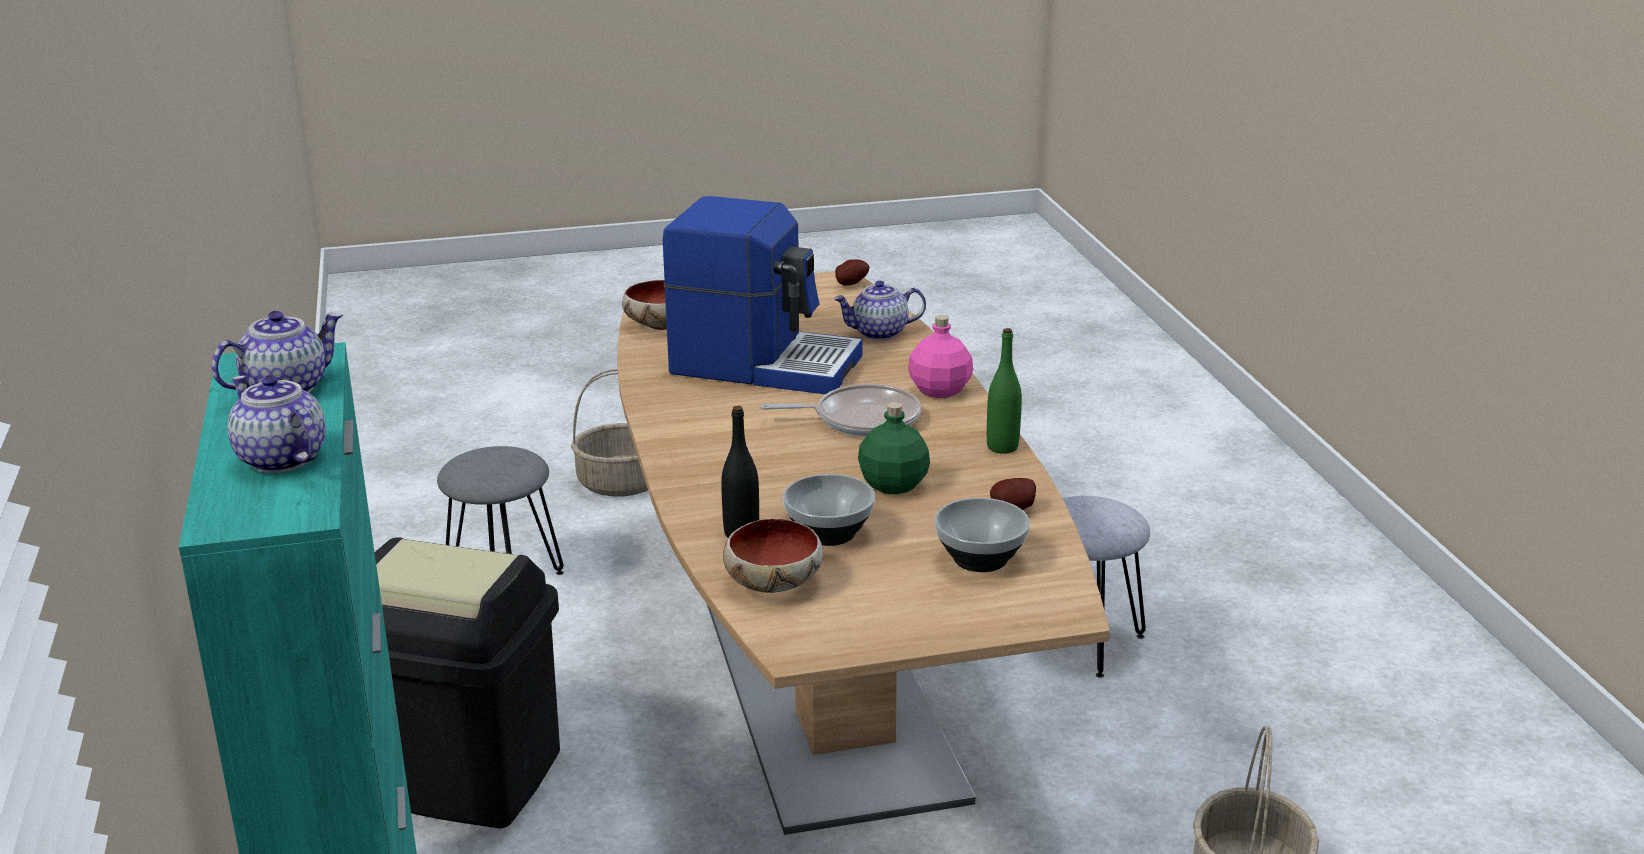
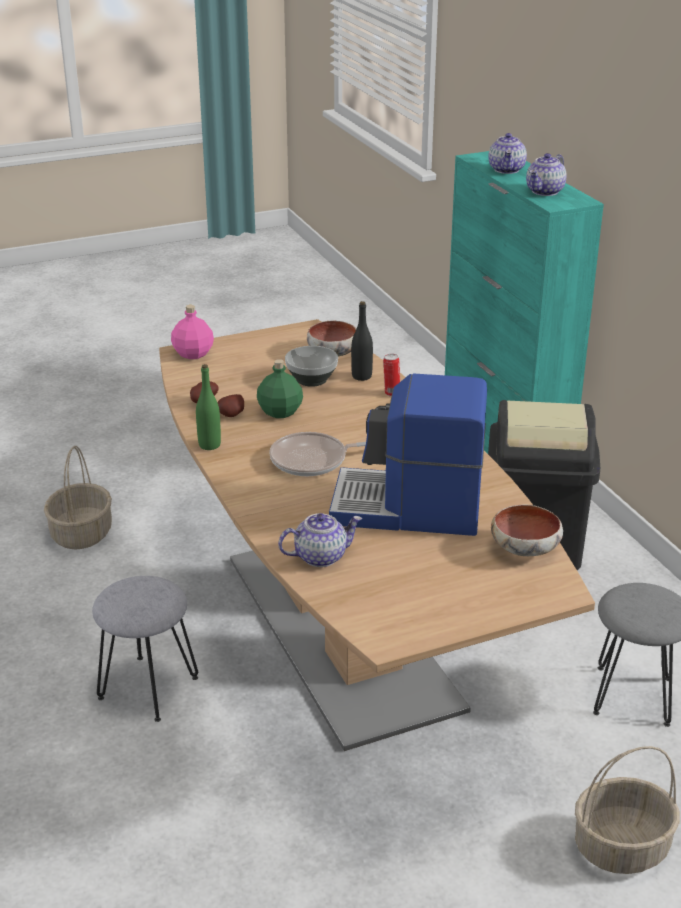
camera: 170 degrees right, 5 degrees up
(280, 459) = (507, 170): teapot -> teapot turned 60 degrees clockwise
(707, 501) = (391, 393): none -> can
(850, 284) = (369, 632): potato -> potato (232, 415)
(939, 390) = (258, 492): pink bottle -> pink bottle (193, 354)
(980, 560) = (224, 372): bowl -> none

